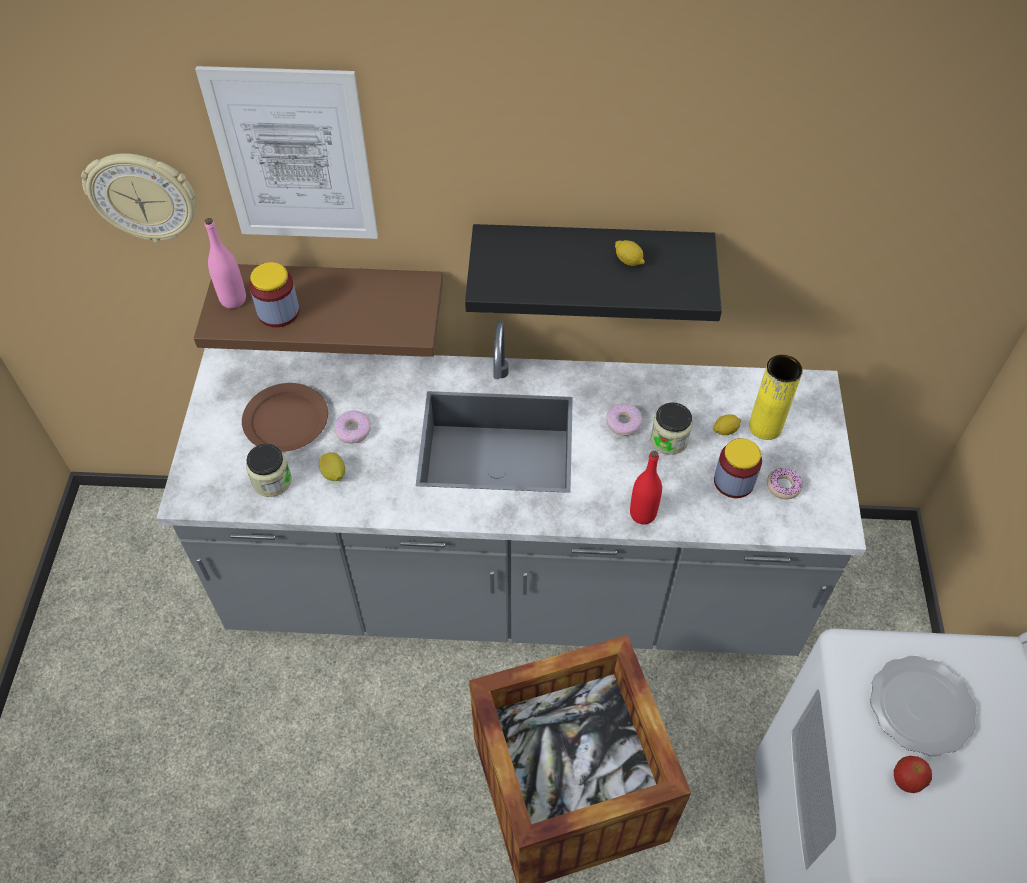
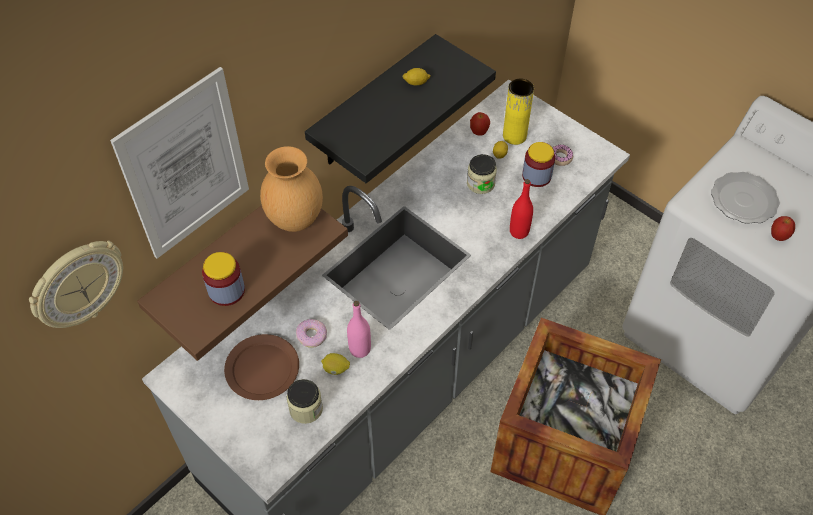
camera: 50 degrees left, 0 degrees up
(233, 299) = (185, 310): pink bottle -> pink bottle (360, 349)
(404, 304) = (296, 220): none -> brown vase
(623, 423) = (448, 195): donut -> none
(733, 394) = (479, 132): none -> apple

